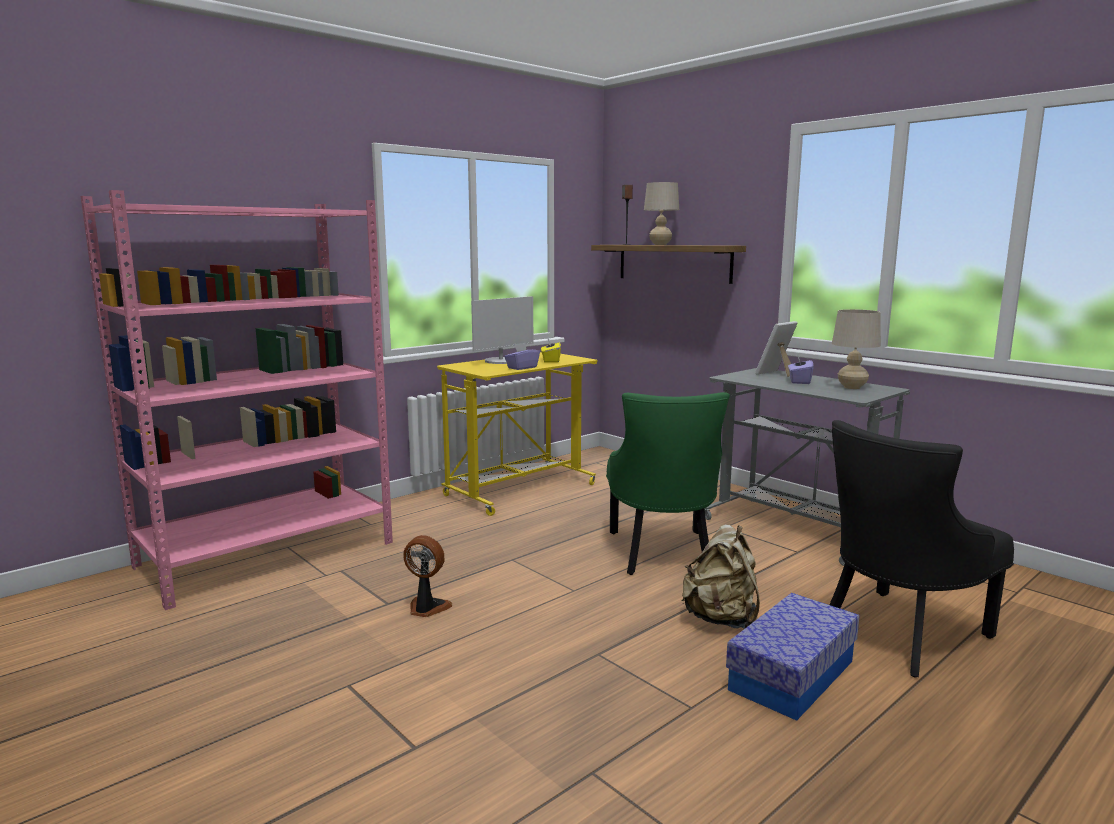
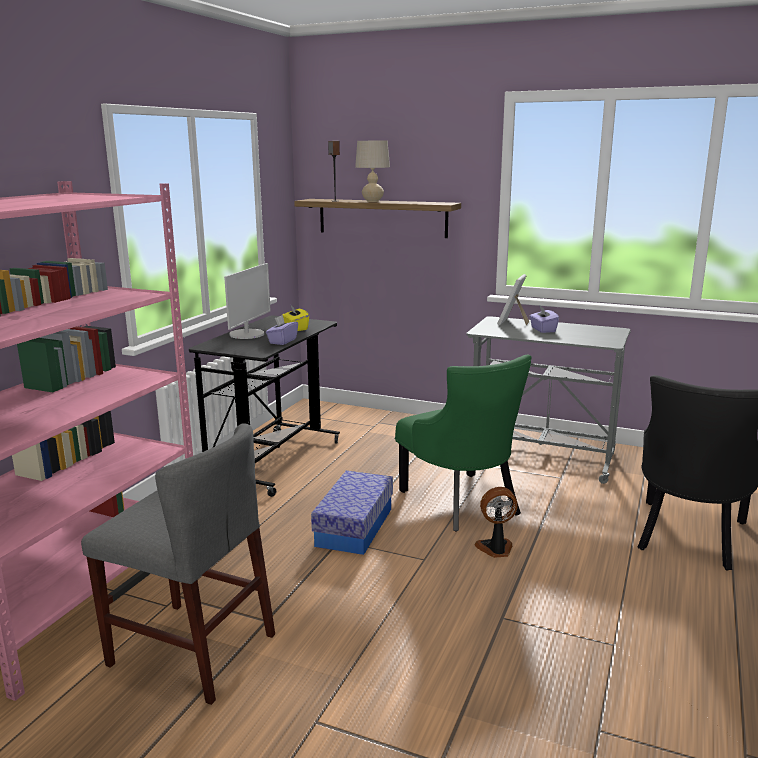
camera: 25 degrees left, 5 degrees up
(311, 609) = (192, 649): none -> grey chair
(427, 608) = (310, 615): fan -> fan (495, 549)
(520, 489) = (274, 461): yellow desk -> black desk
(721, 619) = (563, 556): beige backpack -> none
(791, 675) = (654, 593): storage box -> storage box (354, 527)
(852, 387) = (589, 332): beige table lamp -> none

